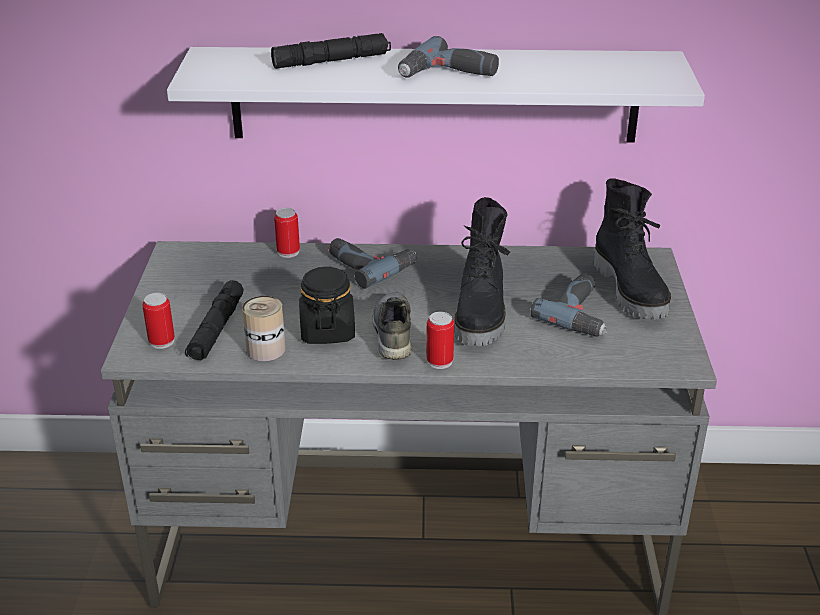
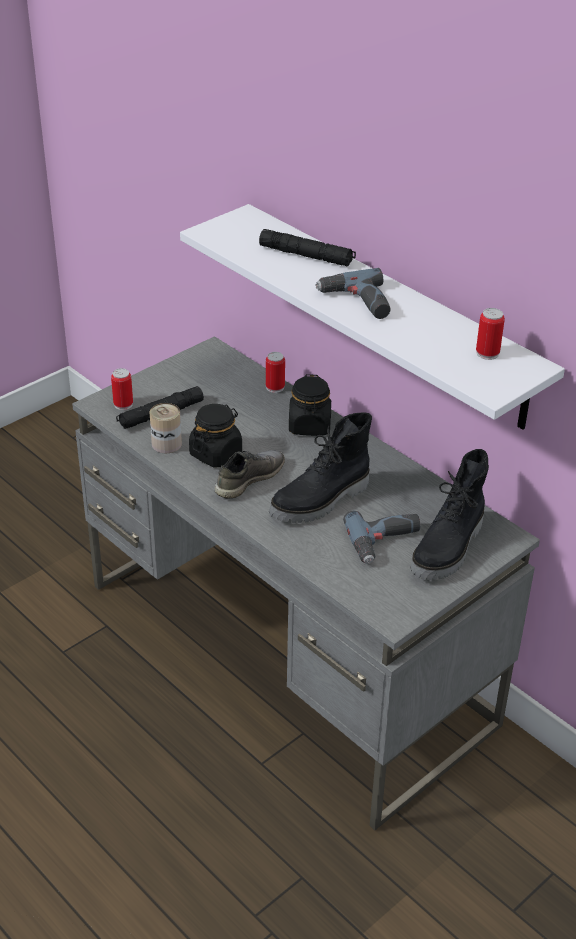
camera: 45 degrees right, 5 degrees up
(370, 264) = (309, 425): power drill -> black jar
(439, 361) = (246, 514): can -> can (487, 353)

